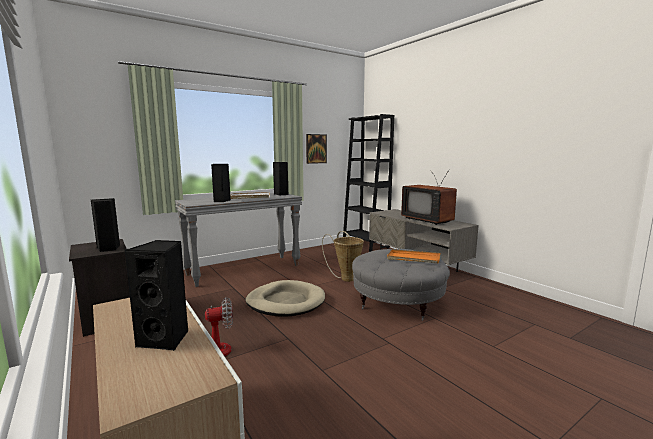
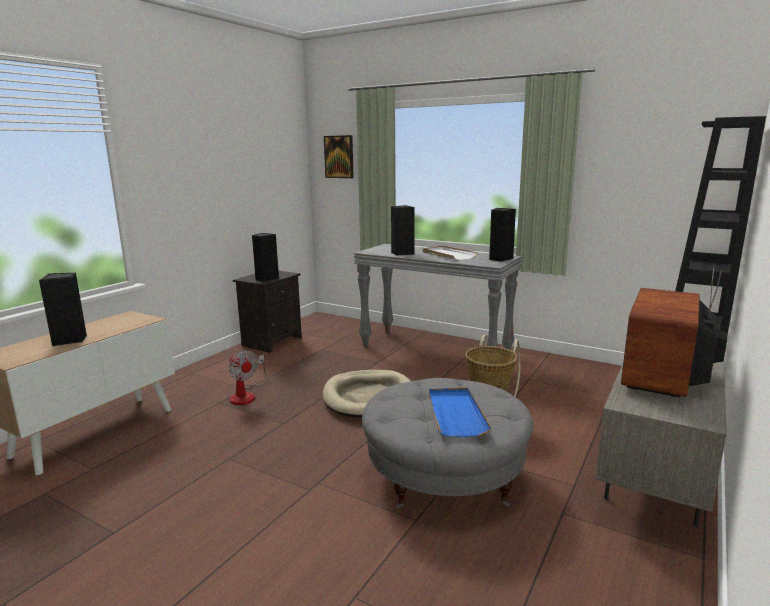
camera: 65 degrees right, 5 degrees up
(316, 148) = (616, 187): picture -> picture (339, 157)
(413, 258) = (455, 414): orange tray -> blue tray

